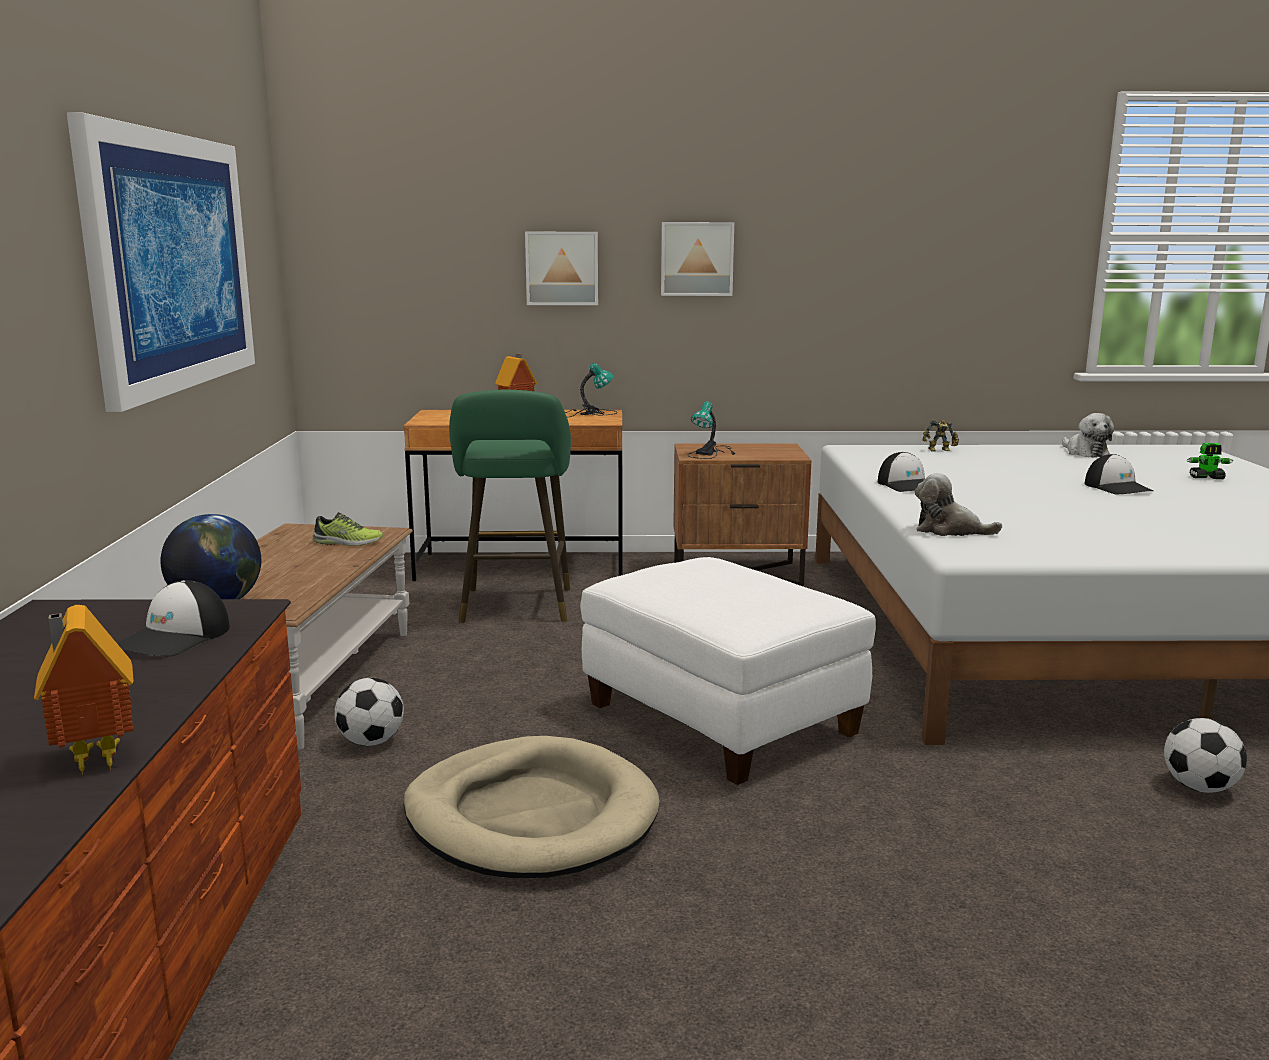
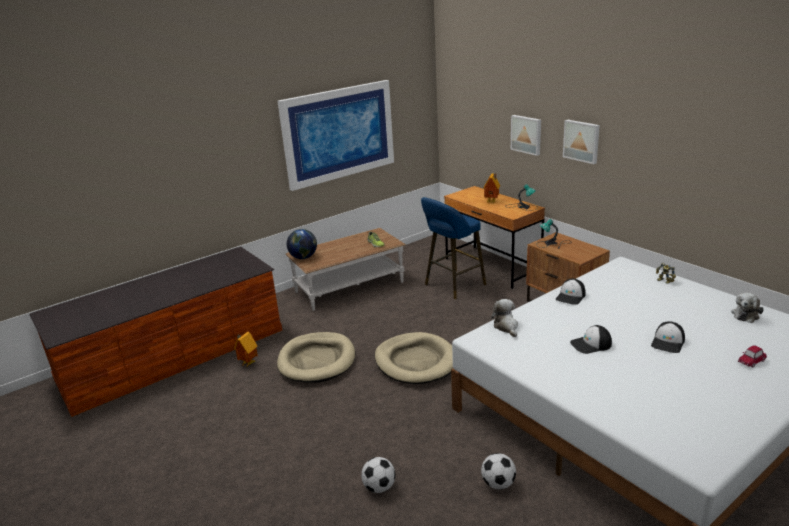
camera: 55 degrees right, 10 degrees up
(91, 760) = (168, 299): toy house -> toy house (247, 363)
(175, 638) = (234, 272): cap -> cap (591, 344)
(371, 742) = (329, 317): football -> football (379, 487)
(516, 608) = (452, 285): green stool -> blue stool
(718, 720) = (416, 361): white ottoman -> beige dog bed
(1207, 478) = (751, 361): toy robot -> toy car

